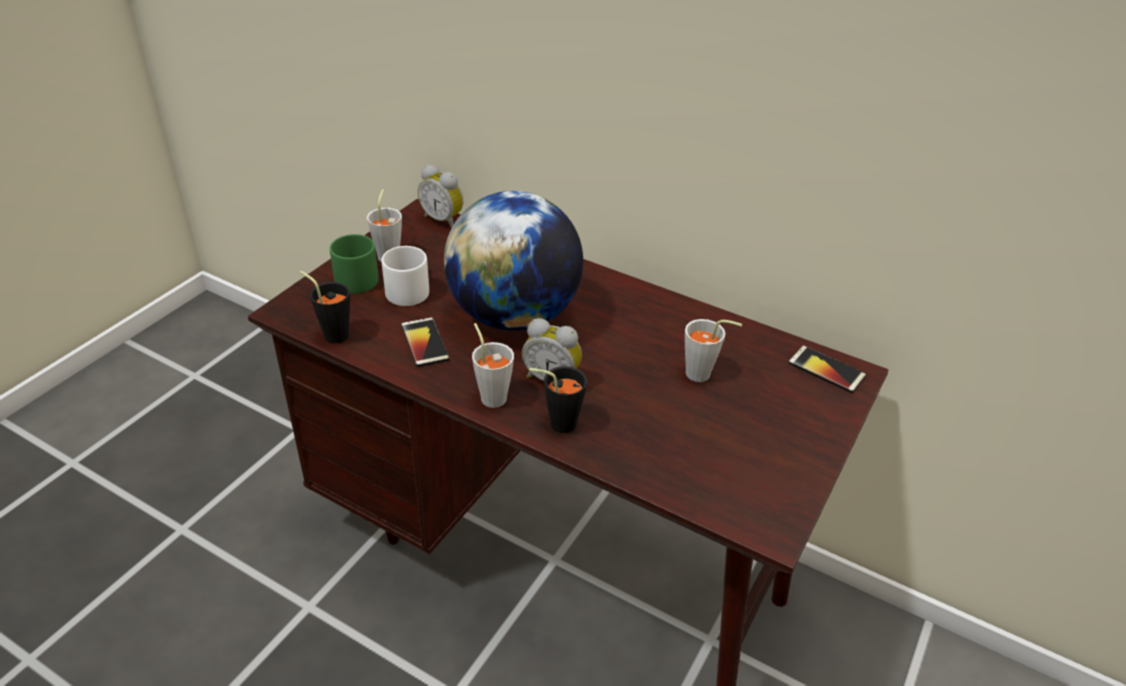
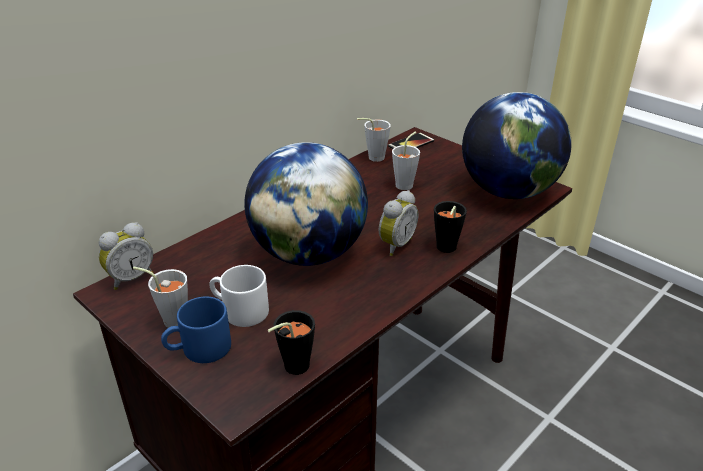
camera: 75 degrees left, 5 degrees down
(352, 277) = (199, 350): green mug -> blue mug
(425, 342) = (328, 306): phone -> none
(492, 394) = (407, 276): grey cup -> grey cup (372, 158)
(737, 484) = (508, 191): none -> globe

